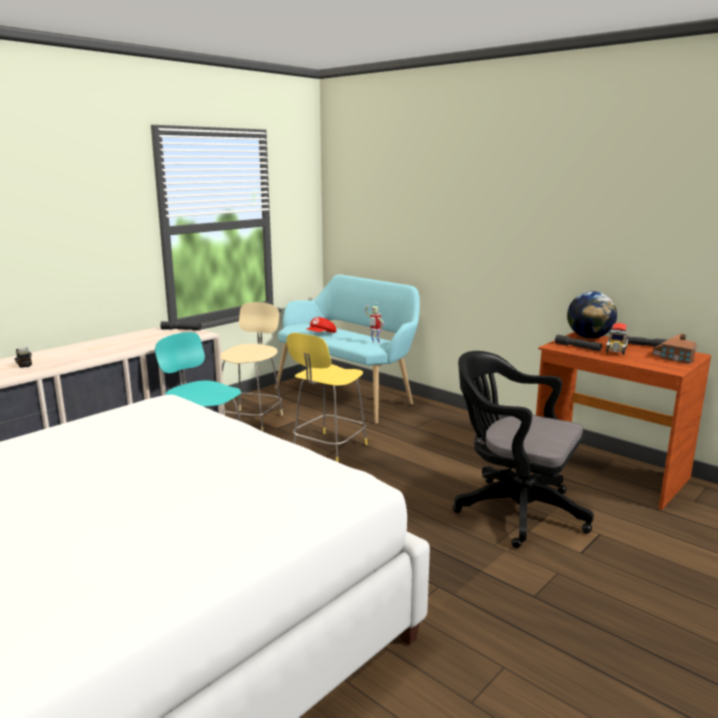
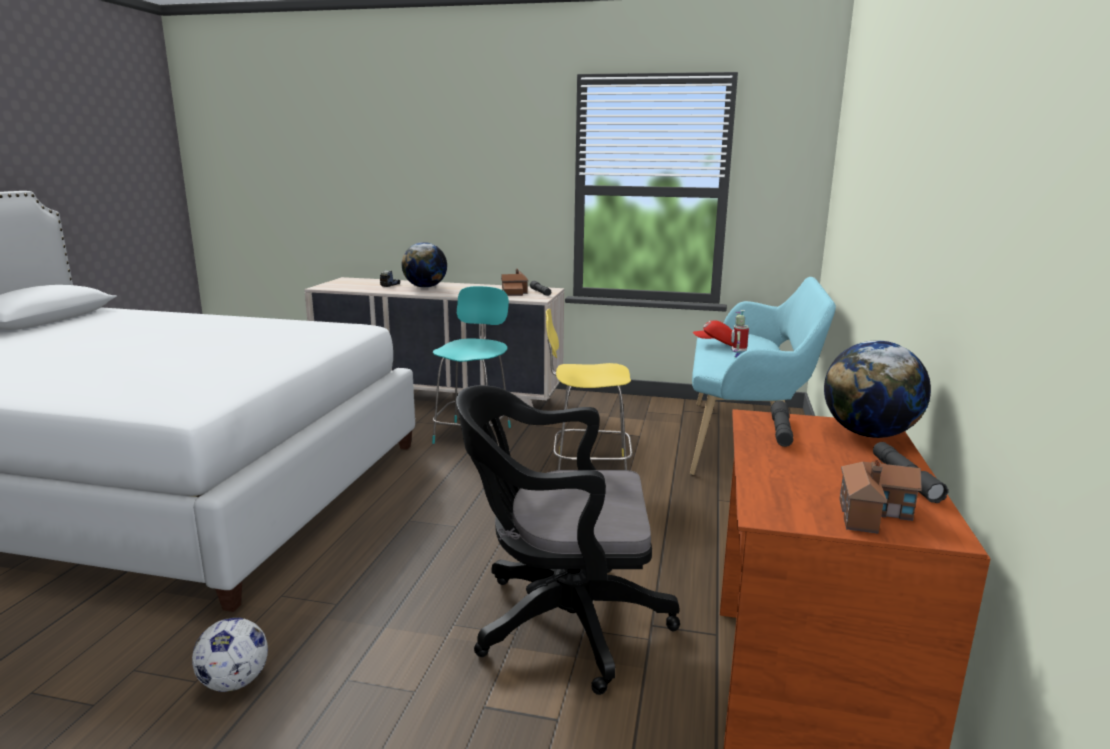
camera: 60 degrees right, 0 degrees up
(69, 355) = (425, 287): none -> globe
(163, 335) = (515, 292): none -> toy house
(252, 420) = (604, 418): beige stool -> none
(513, 510) = (560, 622): black office chair -> black office chair turned 90 degrees counterclockwise
(514, 647) = (234, 682): none -> football
(615, 351) = (815, 459): toy truck -> none

